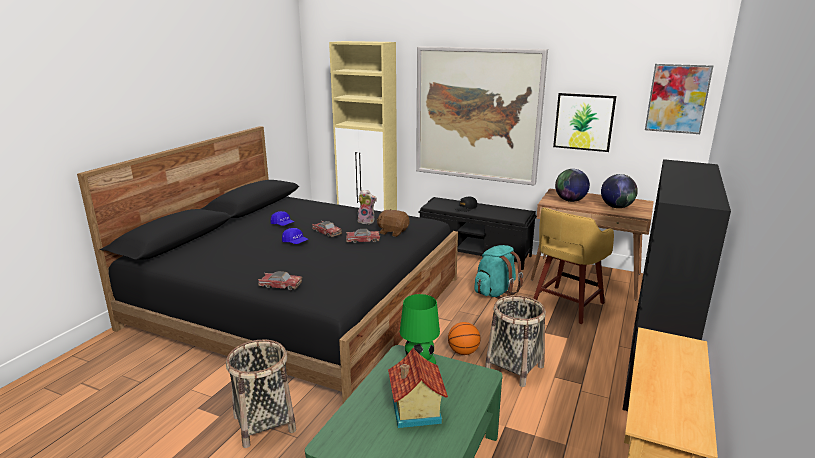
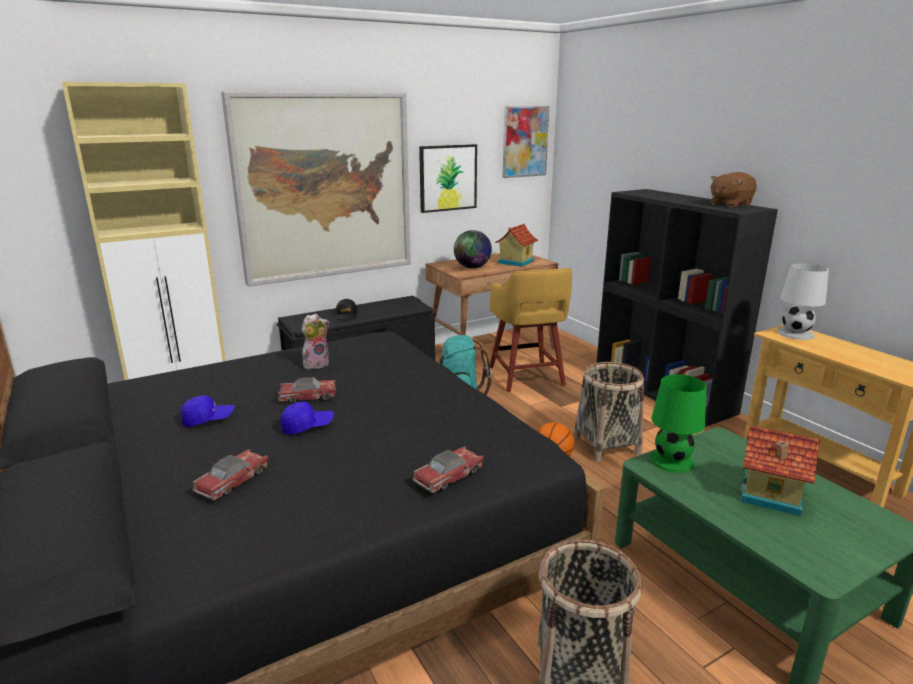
camera: 55 degrees left, 0 degrees up
(363, 240) = (375, 383): toy car -> toy car (232, 481)
(393, 232) = (379, 360): brown plush toy -> brown plush toy (729, 204)
(616, 207) = (515, 262): globe -> toy house
(676, 347) = (796, 333): none -> white table lamp

